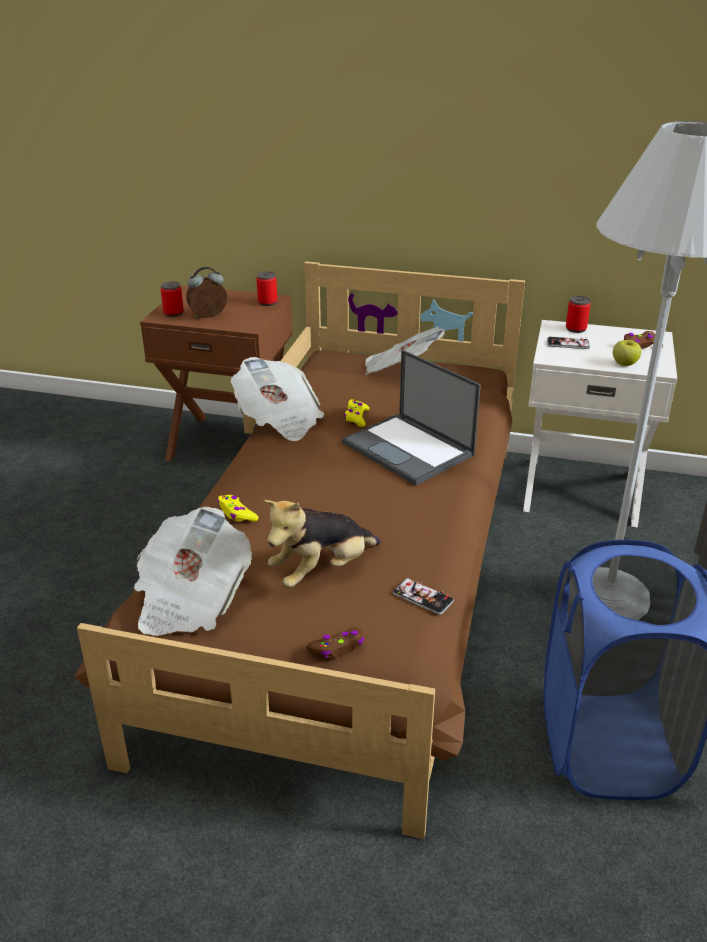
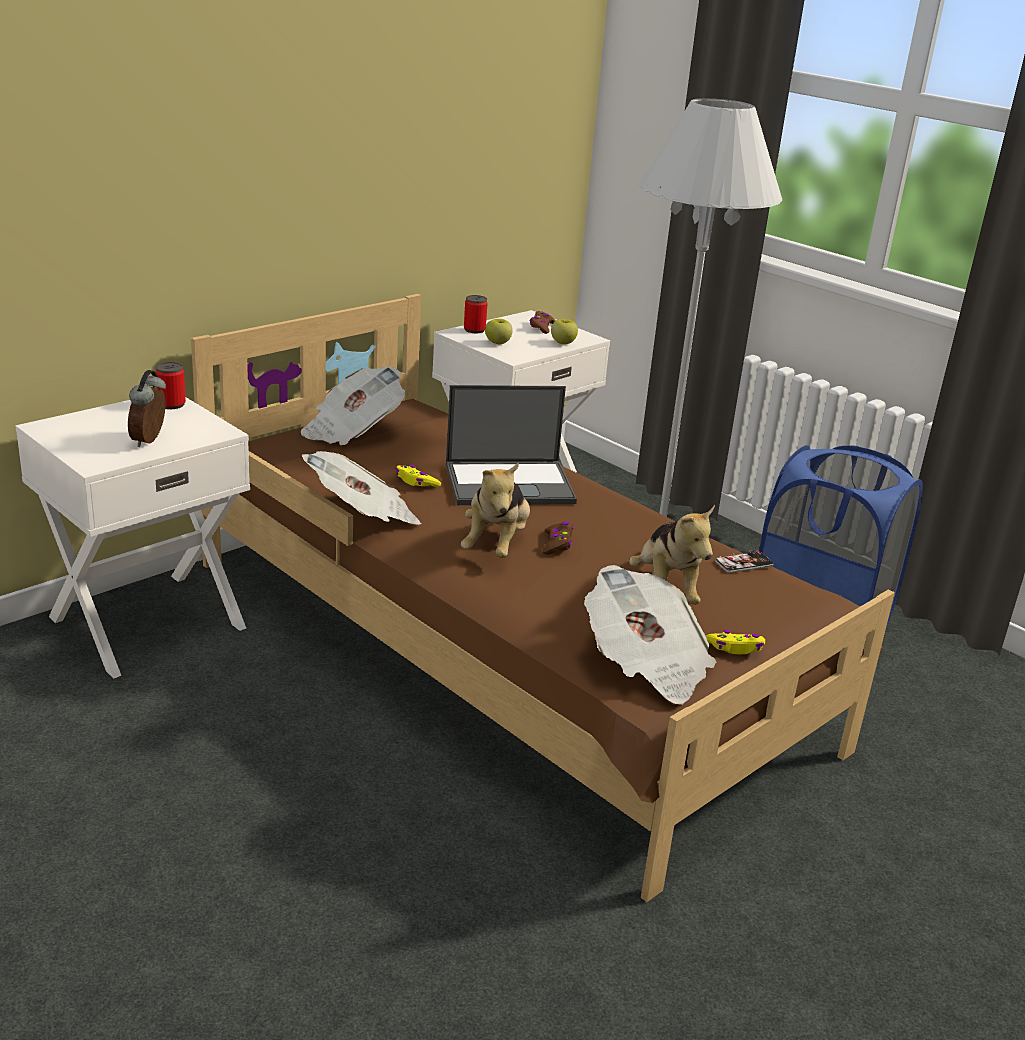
camera: 60 degrees left, 5 degrees down
(173, 313) = (100, 454): can -> none
(230, 443) = (146, 621): brown nightstand -> white nightstand
(236, 513) = (522, 596): yellow game controller -> yellow game controller (735, 648)
(301, 477) = (496, 545): none -> plush toy
(337, 648) = (781, 621): brown game controller -> brown game controller (557, 544)
(568, 344) = (498, 343): phone -> apple

